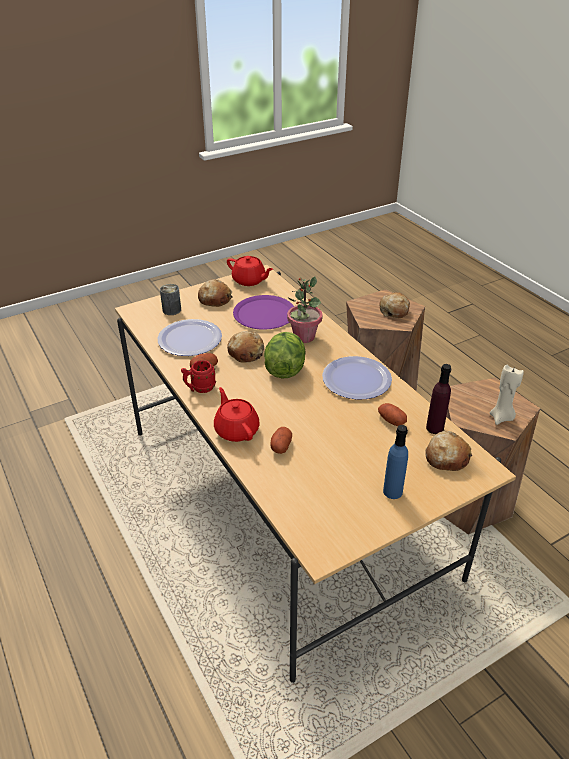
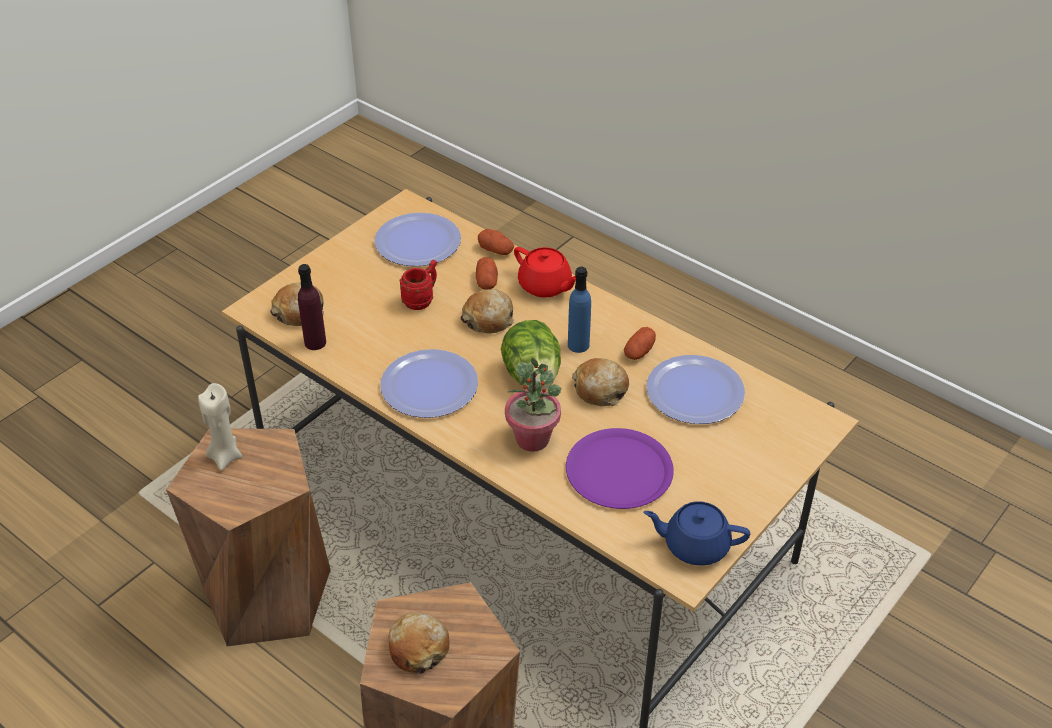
camera: 160 degrees right, 5 degrees up
(172, 310) = (768, 438): can -> none
(199, 388) = (623, 322): red mug -> red mug (421, 300)
(215, 299) = (720, 481): bread -> bread (488, 319)
(249, 280) = (695, 545): red teapot -> blue teapot
(325, 502) = (417, 242): none -> plate
(391, 420) = (370, 339): potato -> potato (496, 250)
(392, 491) = (353, 265): blue bottle -> blue bottle (578, 345)

